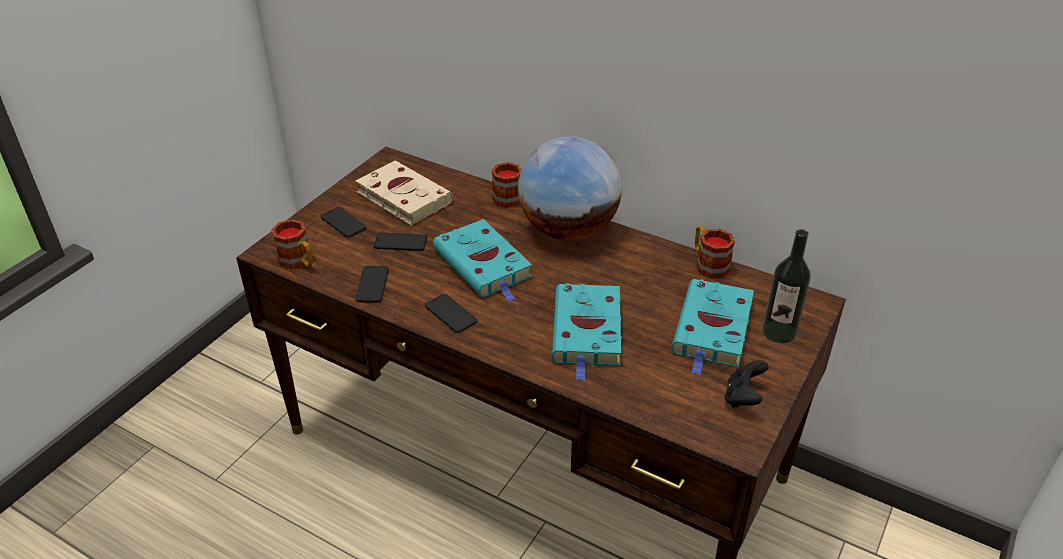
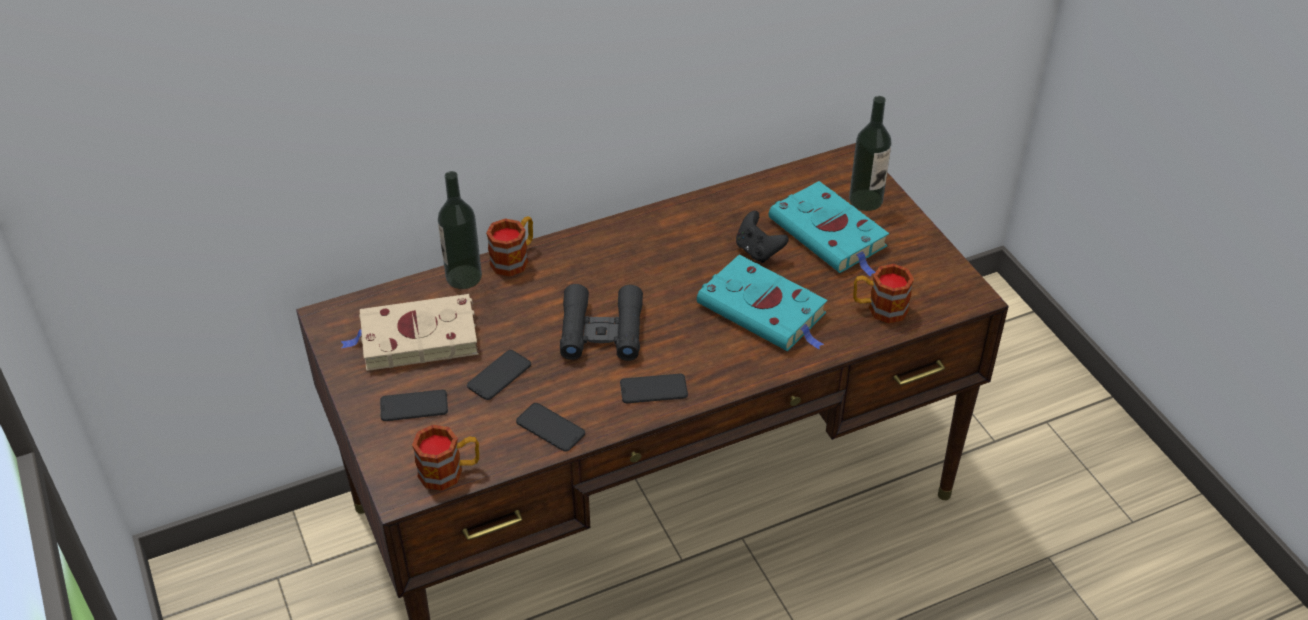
camera: 55 degrees left, 5 degrees up
(475, 188) = (463, 277): none -> bottle
(484, 265) = (601, 331): turquoise book -> black binoculars
(568, 230) = (605, 247): globe -> none
(708, 264) = (744, 189): mug -> mug (879, 308)
(743, 397) = (922, 264): black game controller -> black game controller (758, 251)

